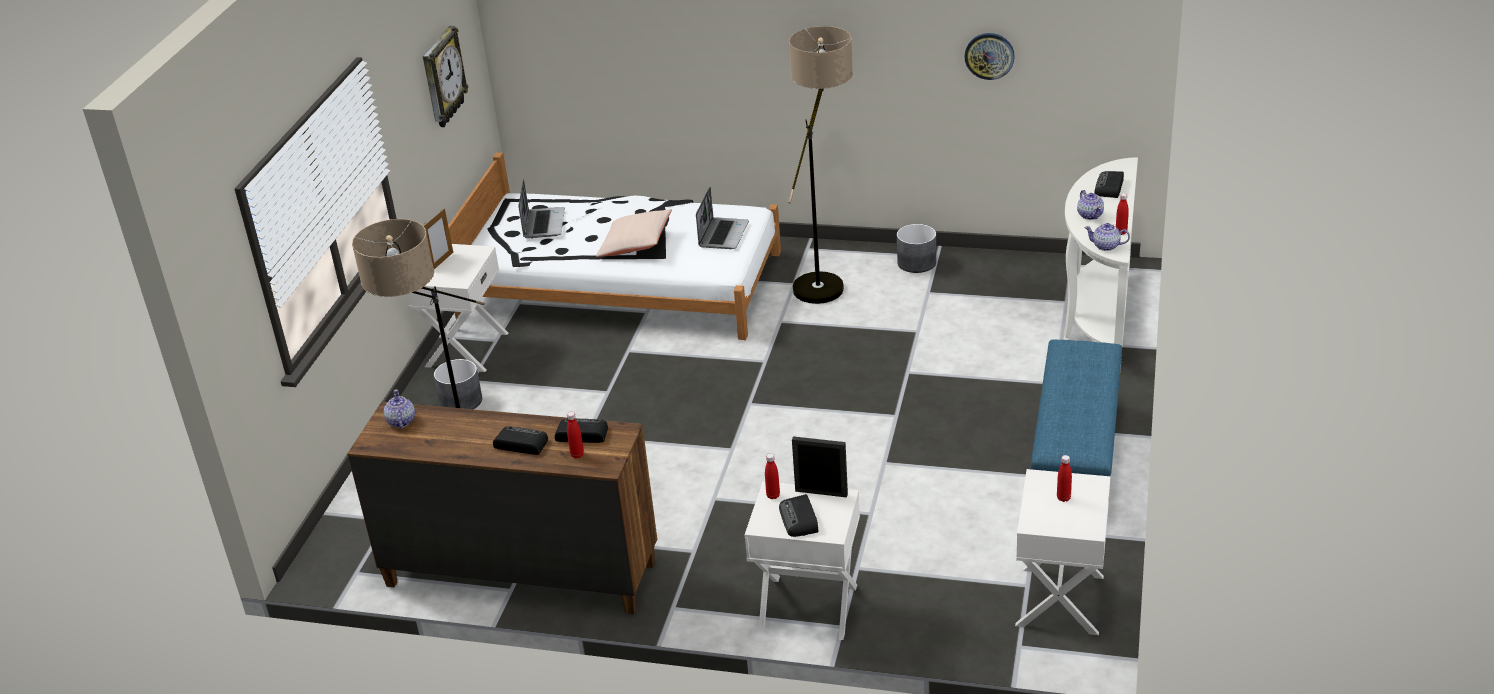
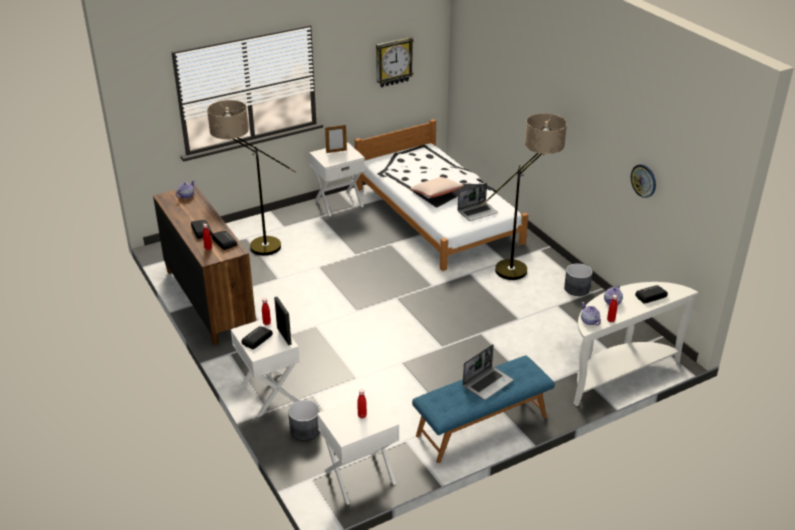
camera: 45 degrees right, 0 degrees up
(461, 401) = (302, 222): grey planter -> grey planter (305, 430)
(543, 224) = (417, 163): laptop -> laptop (487, 383)

